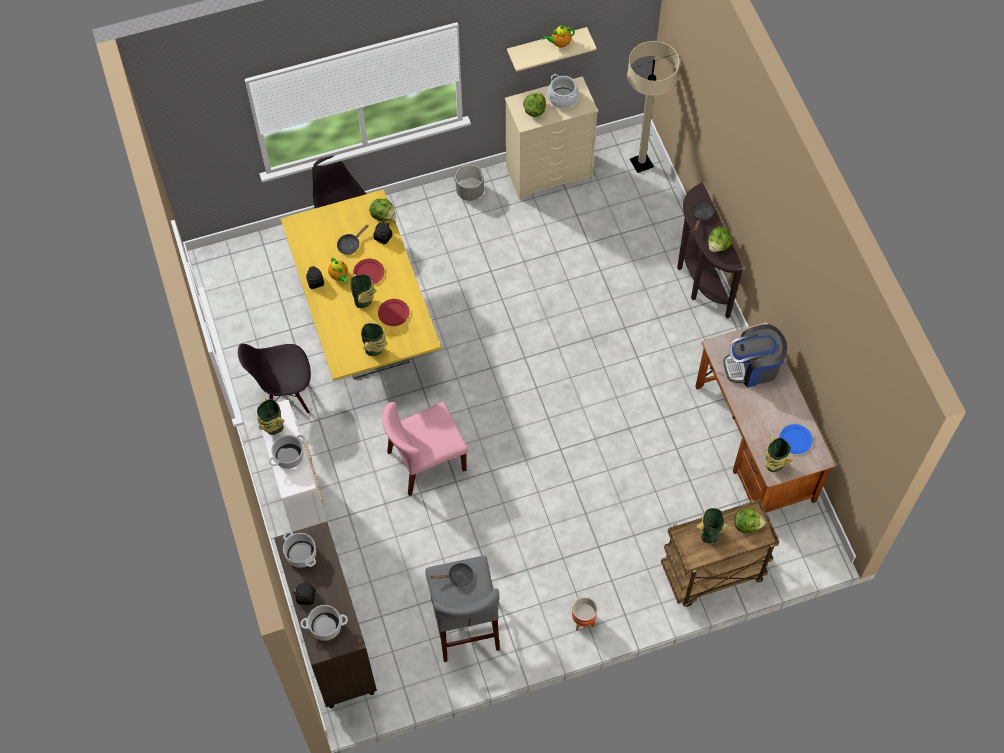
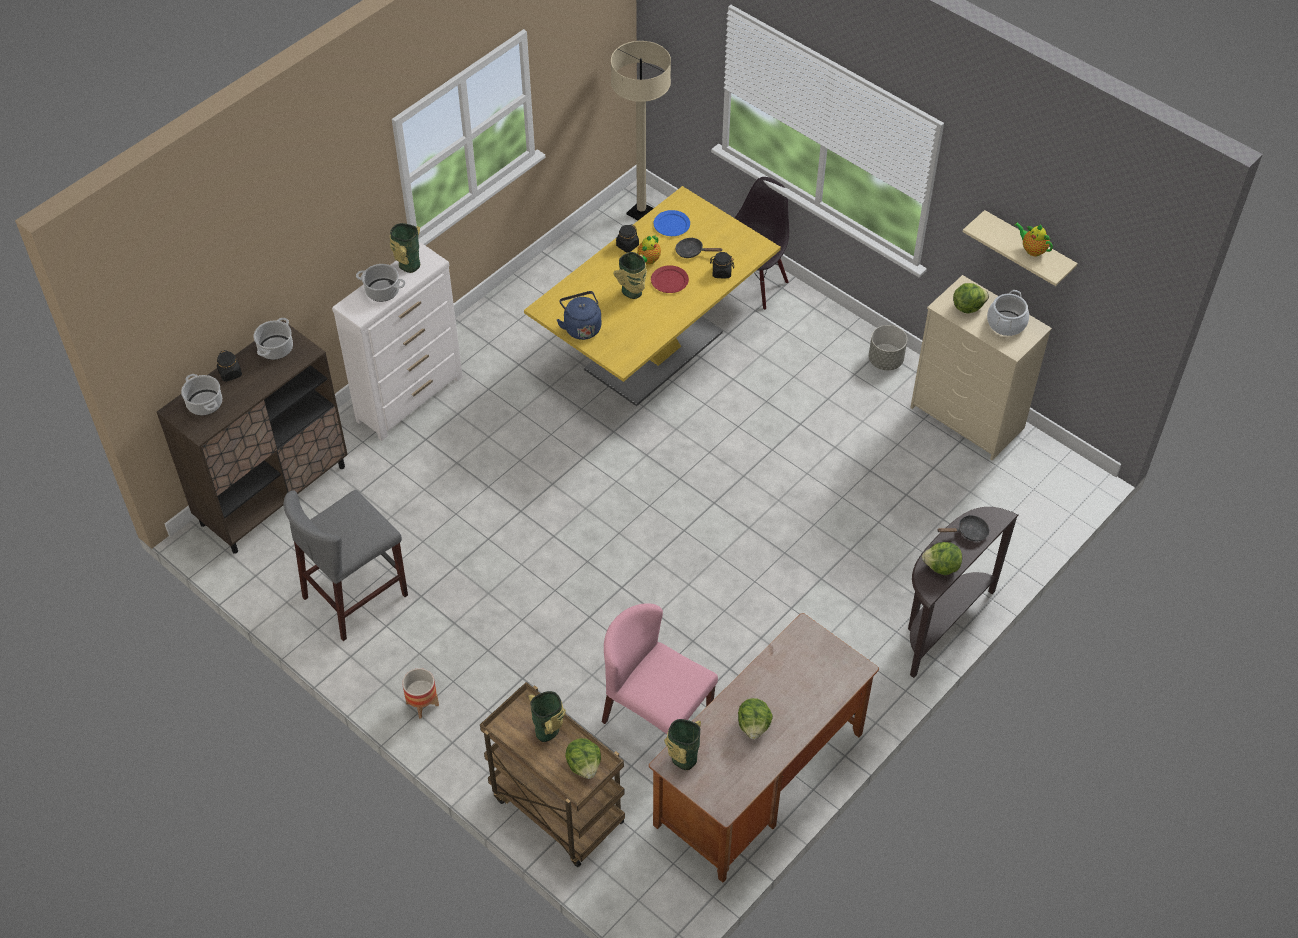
camera: 60 degrees right, 10 degrees down
(285, 396) = (527, 326): black chair -> none
(375, 349) = (581, 327): vase -> blue kettle
(383, 215) = (747, 261): lettuce -> lettuce (754, 726)
(393, 313) = (635, 322): red plate -> none
(426, 461) = (527, 474): pink chair -> pink chair (656, 717)
(458, 577) = (357, 518): black frying pan -> none
(641, 163) = (1053, 497): beige floor lamp -> beige floor lamp (641, 213)
(753, 367) = (804, 680): coffee machine -> none
(795, 440) = (733, 768): blue plate -> blue plate (671, 224)

